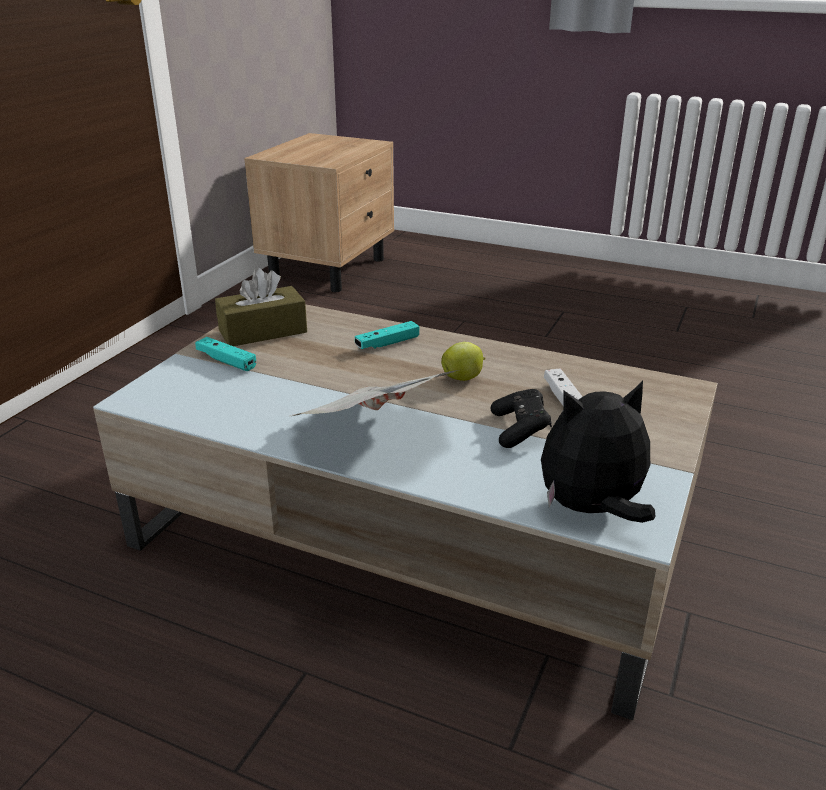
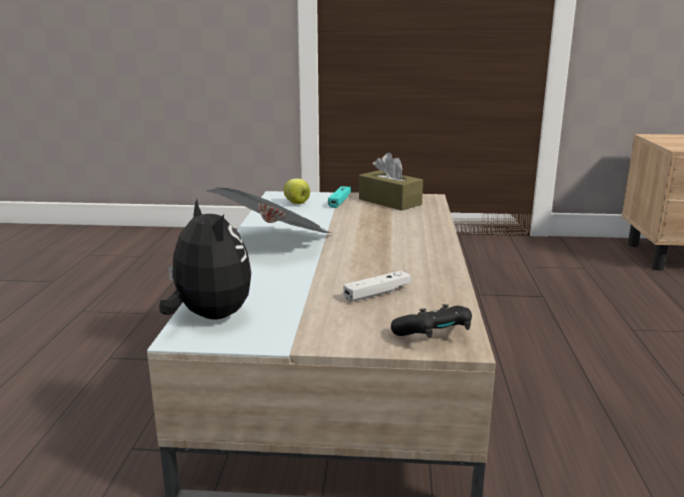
camera: 70 degrees right, 10 degrees down
(387, 343) = (412, 230): turquoise game controller -> none
(463, 378) = (380, 257): apple -> apple (297, 203)
(520, 430) = (313, 283): black game controller -> black game controller (434, 336)

